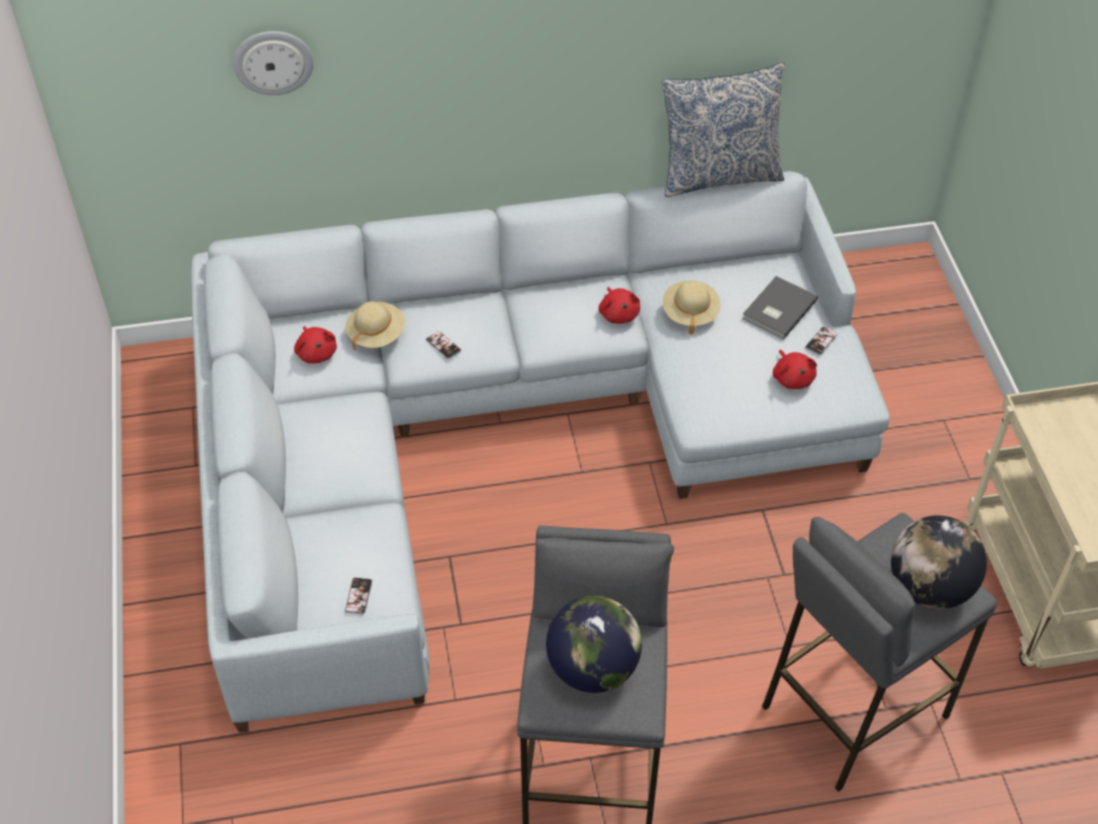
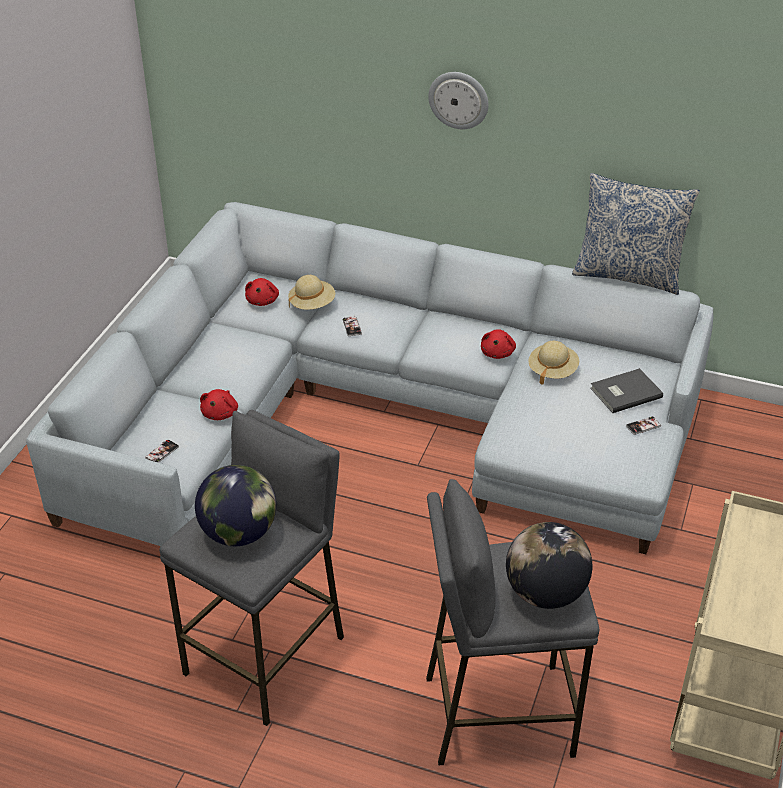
camera: 30 degrees right, 10 degrees down
(273, 61) = (296, 69): wall clock -> wall clock (459, 99)
(792, 378) = (599, 442): red plush toy -> red plush toy (220, 413)

